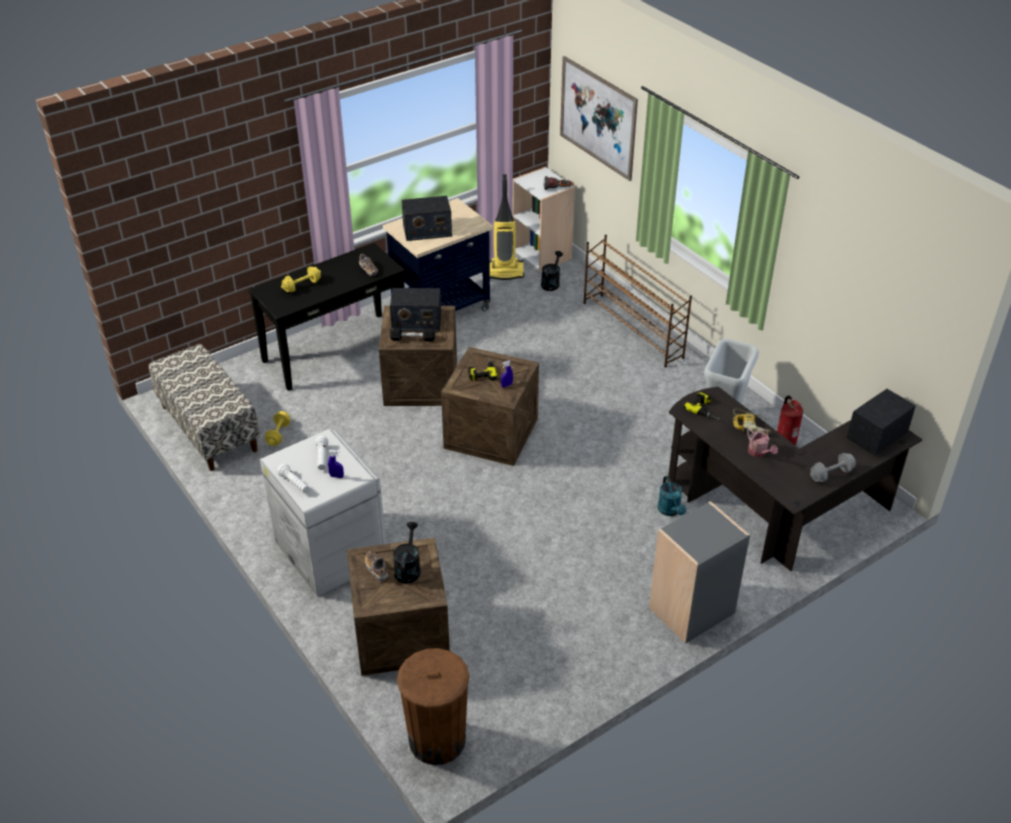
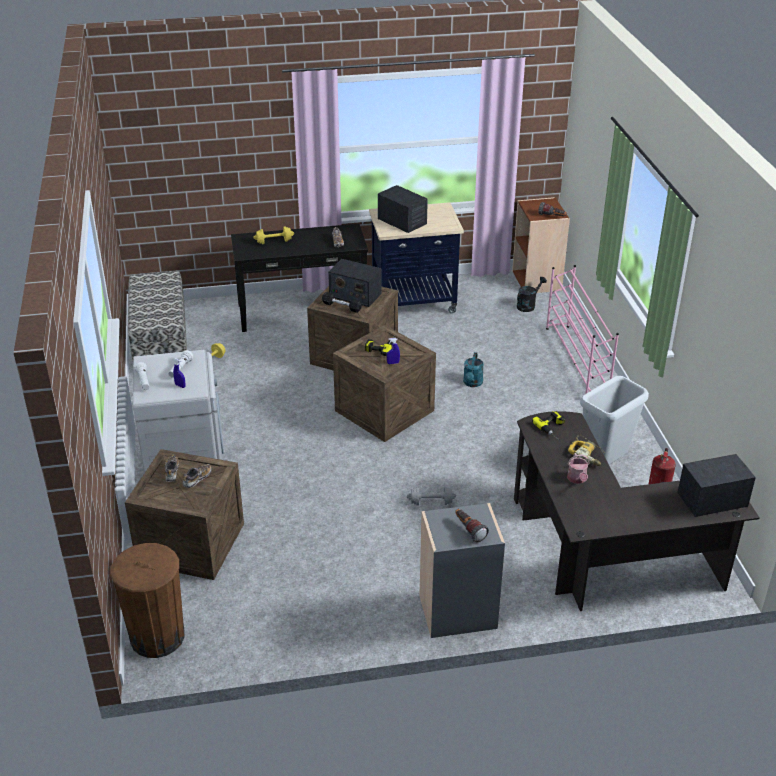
camera: 25 degrees right, 5 degrees down
(408, 568) = (197, 479): black watering can -> shoe
(427, 231) = (402, 221): radio -> radio turned 150 degrees counterclockwise
(505, 272) = (492, 287): vacuum cleaner -> none
(542, 254) = (537, 281): white bookcase -> brown bookcase
(597, 117) = (590, 150): picture -> none
(632, 330) = (576, 362): brown shoe rack -> pink shoe rack
(670, 511) = (500, 522): turquoise watering can -> turquoise watering can (472, 383)
(711, 533) = (468, 530): none -> flashlight
(831, 474) = (635, 519): grey dumbbell -> grey dumbbell (431, 502)

